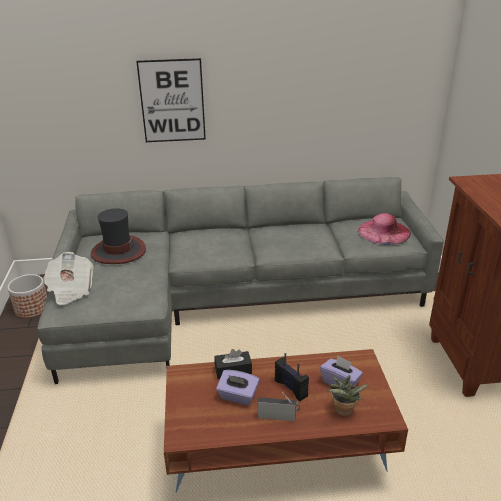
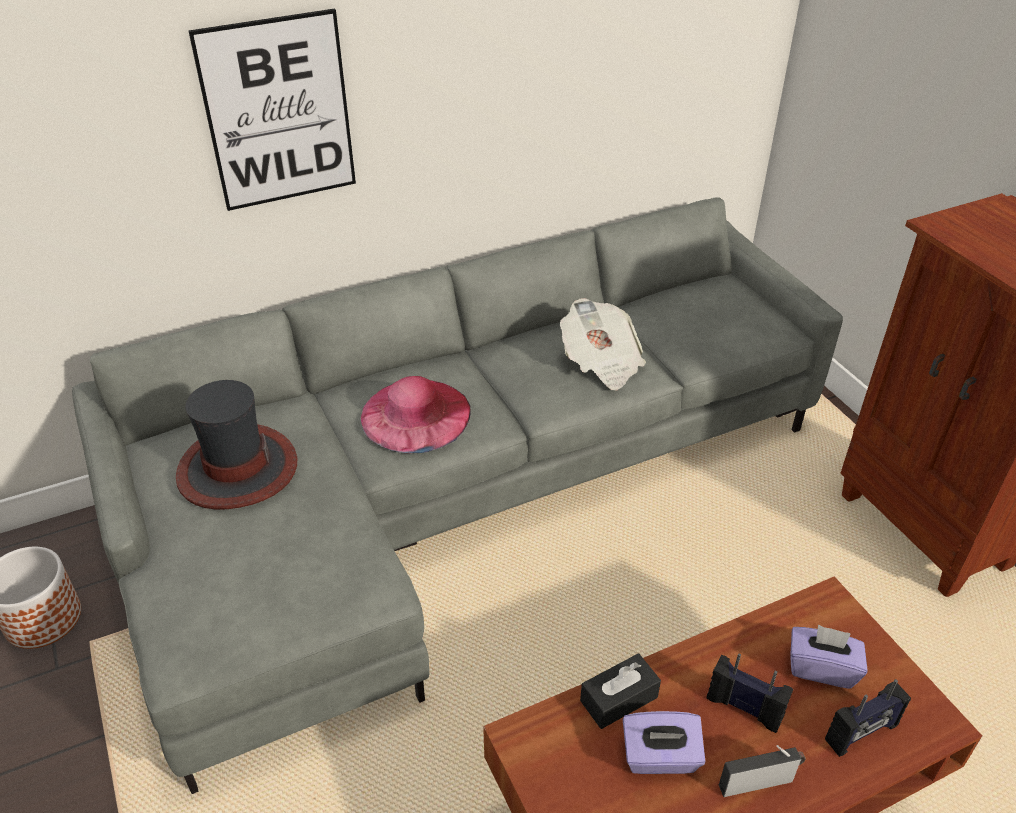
camera: 20 degrees left, 10 degrees up
(70, 290) = (184, 596): newspaper -> newspaper (601, 362)
(343, 412) = (861, 733): potted plant -> radio
(384, 231) = (728, 314): pink hat -> pink hat (416, 415)

